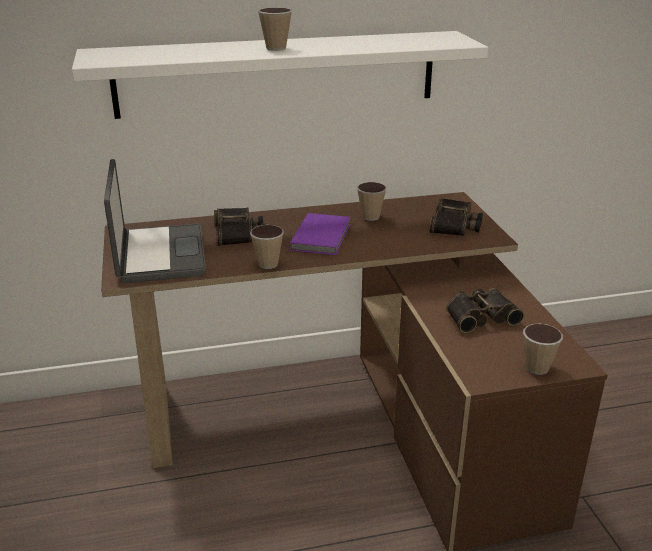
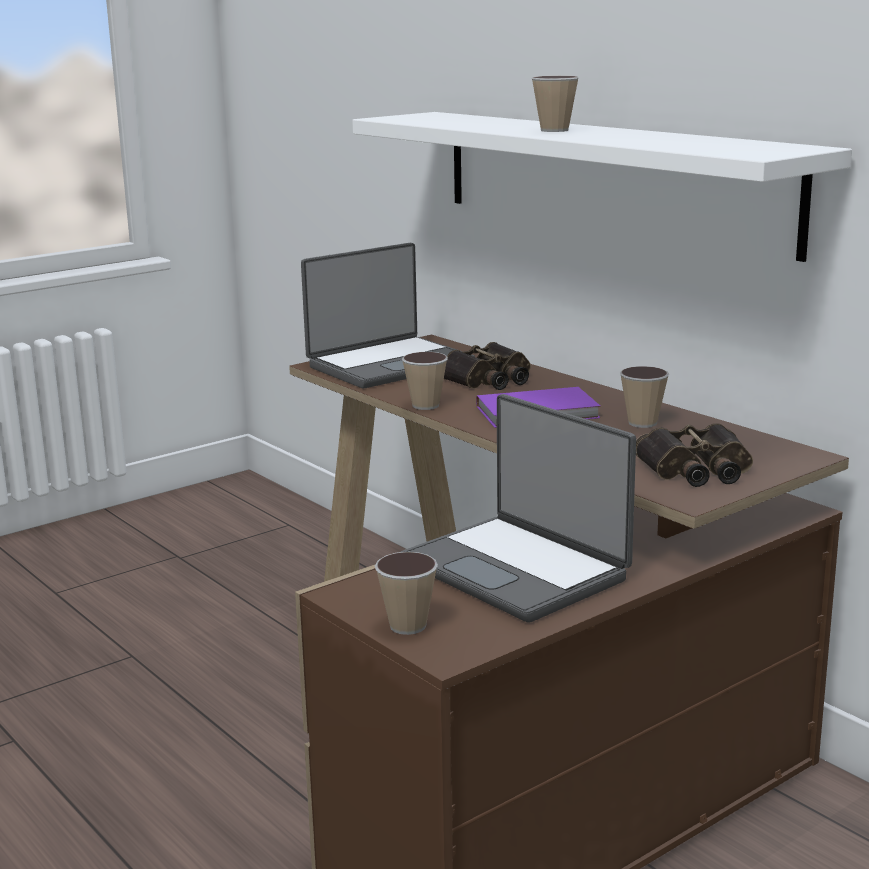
camera: 65 degrees right, 10 degrees down
(480, 316) = (517, 569): binoculars -> laptop

